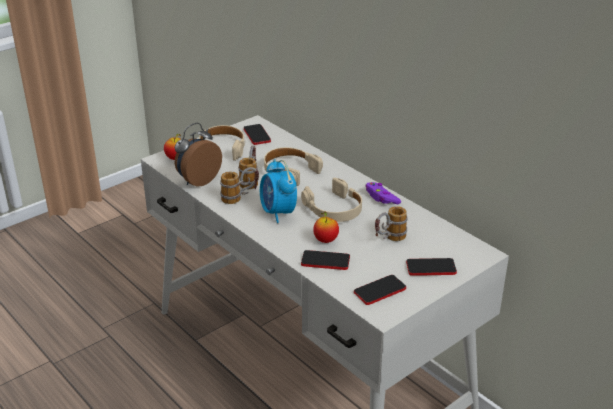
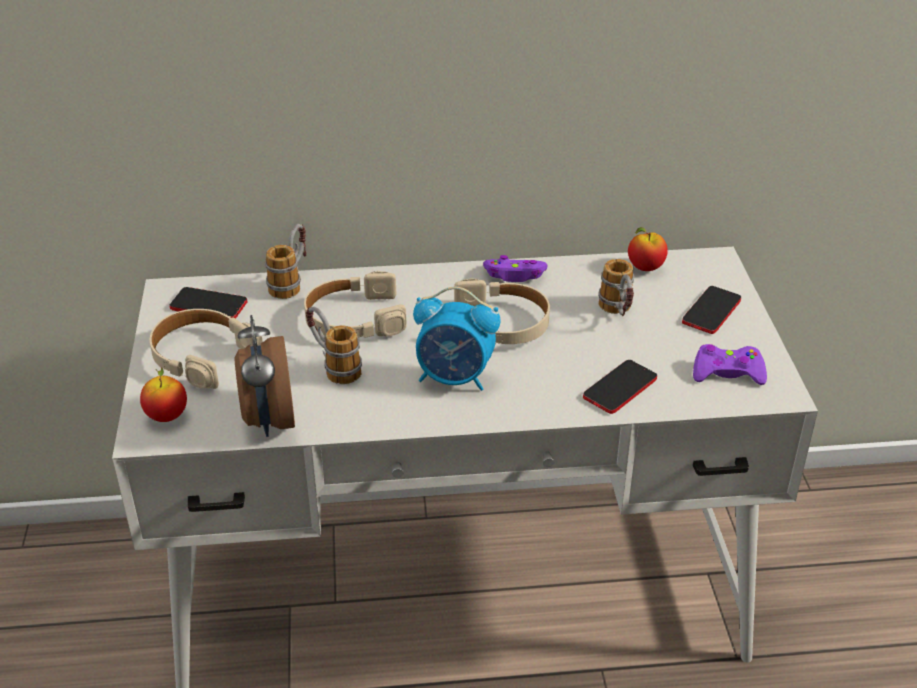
camera: 55 degrees left, 5 degrees up
(240, 198) = (372, 397): mug -> mug (291, 281)
(325, 240) = (570, 366): apple -> apple (645, 268)
(380, 291) = (727, 372): phone -> purple game controller

